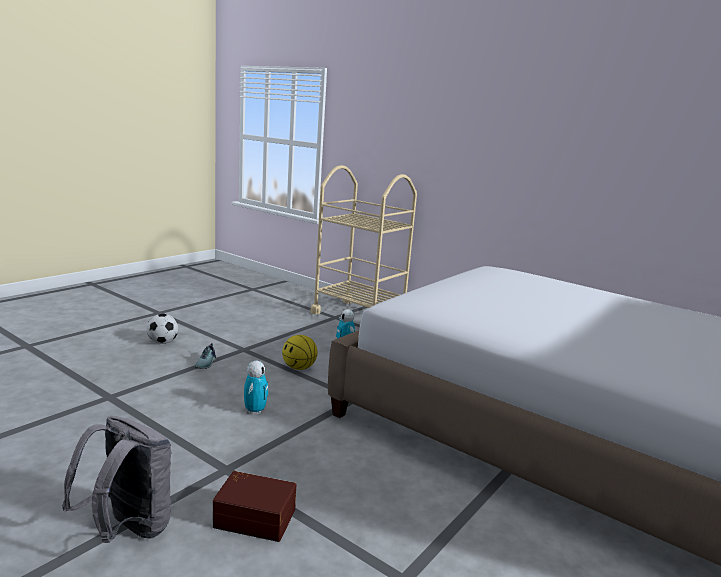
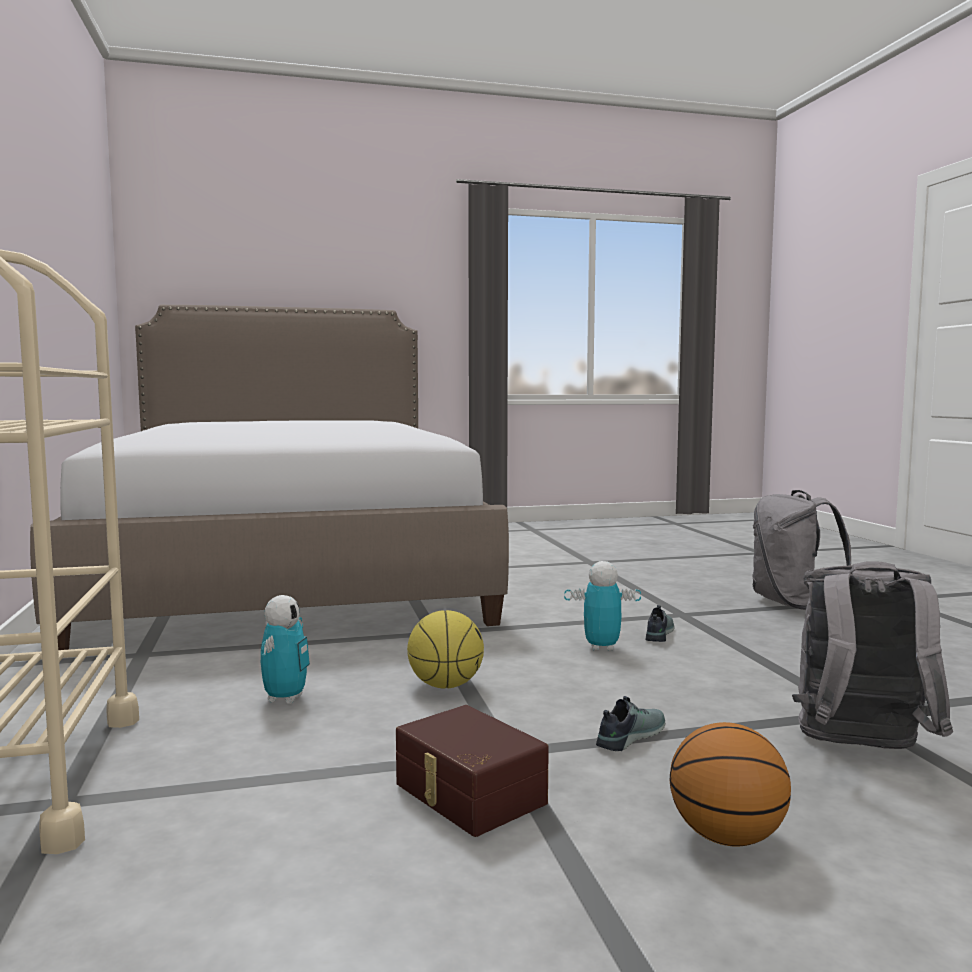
camera: 140 degrees left, 10 degrees down
(113, 378) = (860, 749): none -> grey backpack
(162, 342) = (727, 837): football -> basketball
(231, 435) = (657, 634): none -> shoe
(255, 411) = (601, 648): toy robot -> toy robot turned 45 degrees clockwise
(255, 517) = (672, 591): brown storage box -> brown storage box (467, 794)

